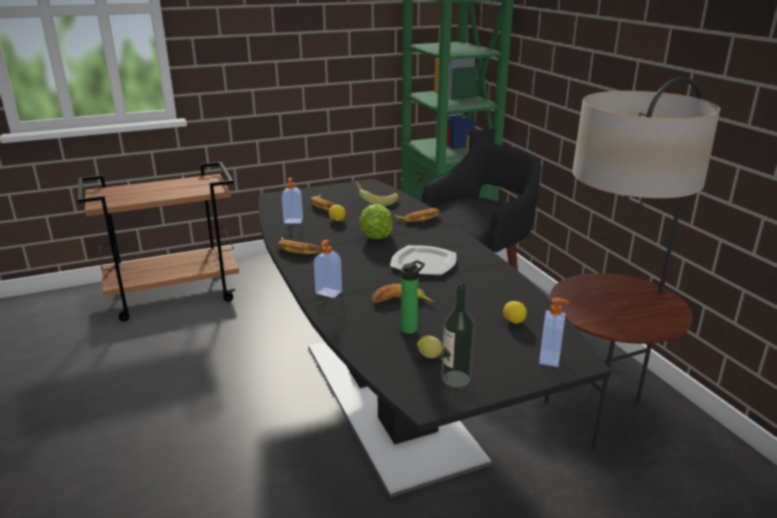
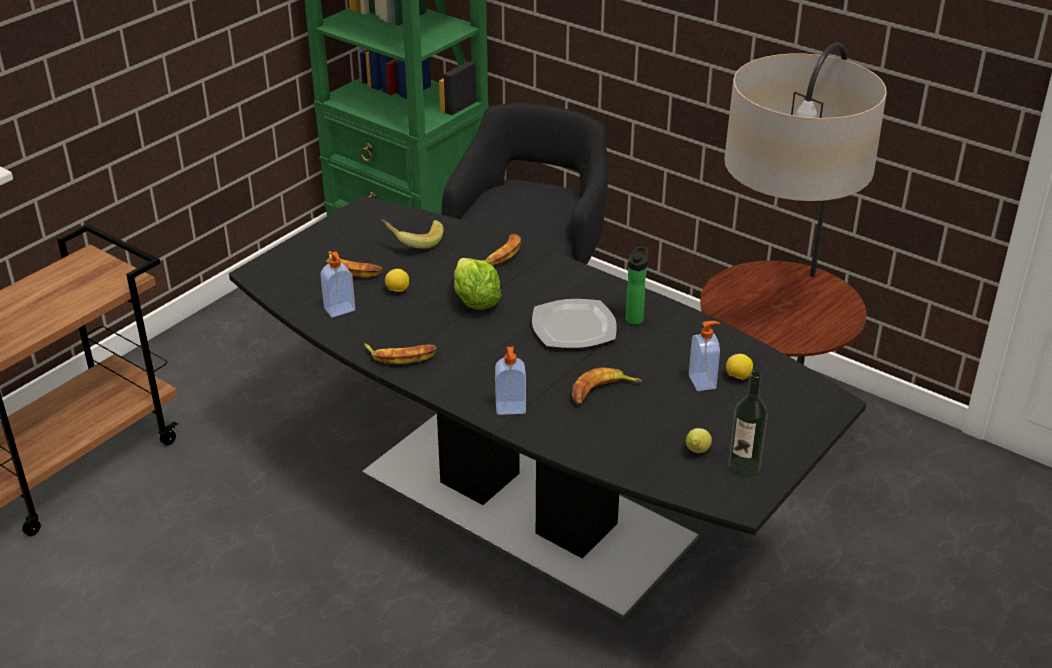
camera: 30 degrees left, 10 degrees up
(411, 328) = (646, 423): bottle -> bottle (635, 318)
(550, 358) = (807, 409): soap dispenser -> soap dispenser (703, 382)

